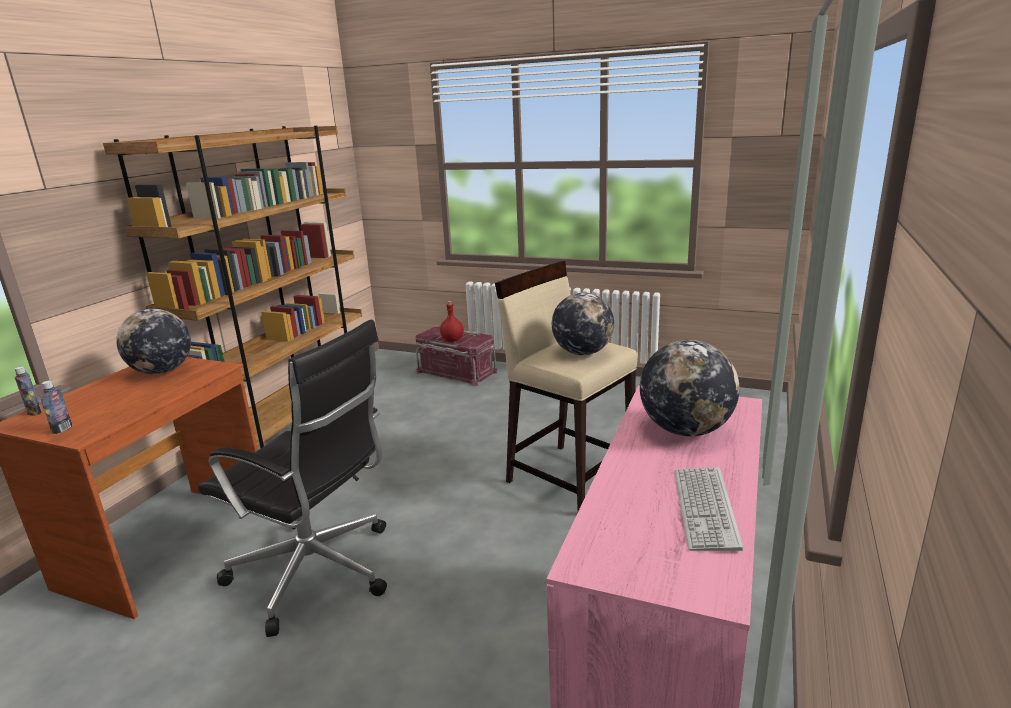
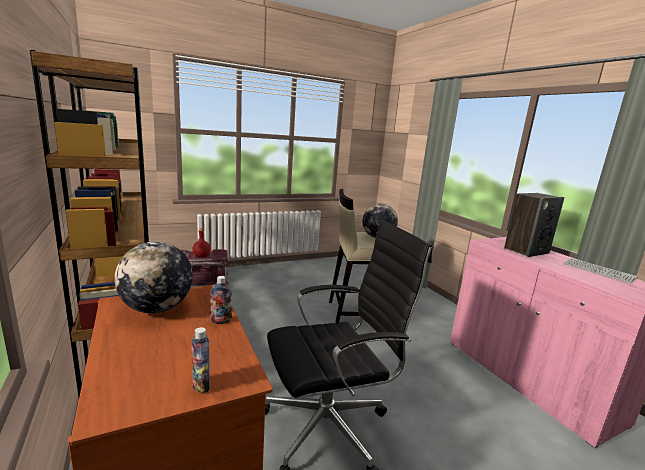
camera: 50 degrees left, 5 degrees down
(34, 412) = (105, 392): bottle -> bottle (221, 321)
(685, 430) = (526, 251): globe -> speaker

